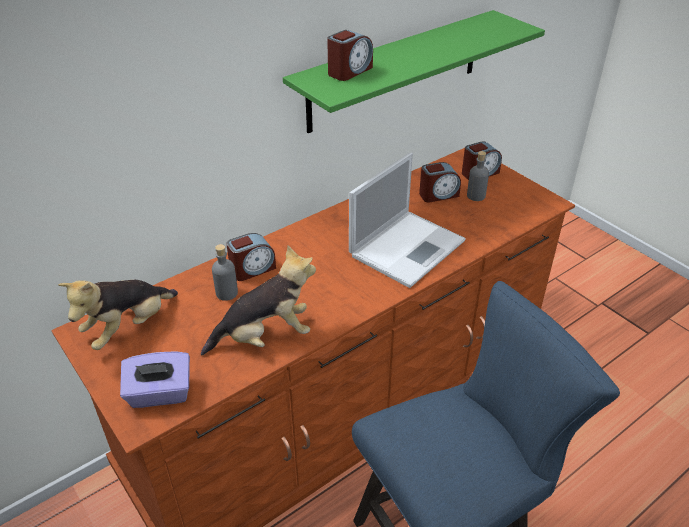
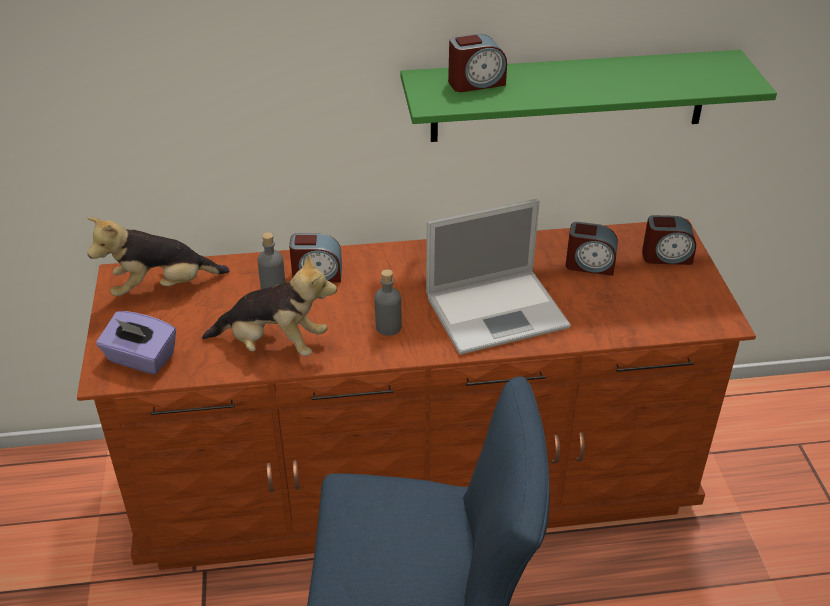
camera: 30 degrees right, 0 degrees up
(476, 196) = (635, 281): grey bottle -> grey bottle (388, 327)

